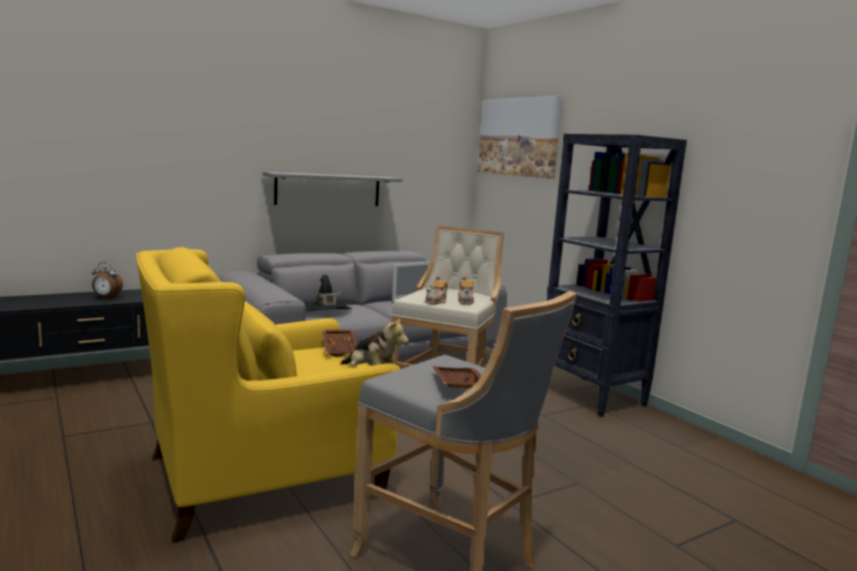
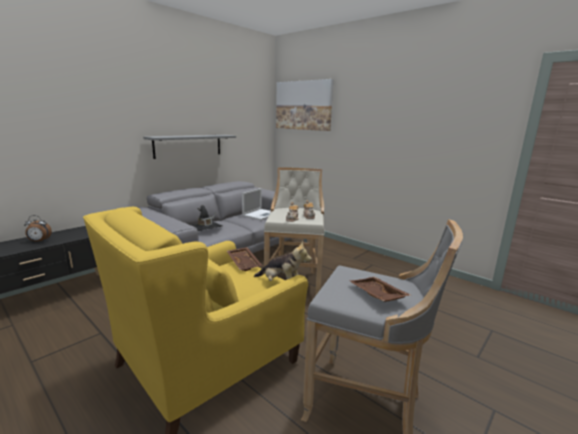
camera: 15 degrees left, 5 degrees up
(592, 396) = (369, 259): black bookcase -> none

